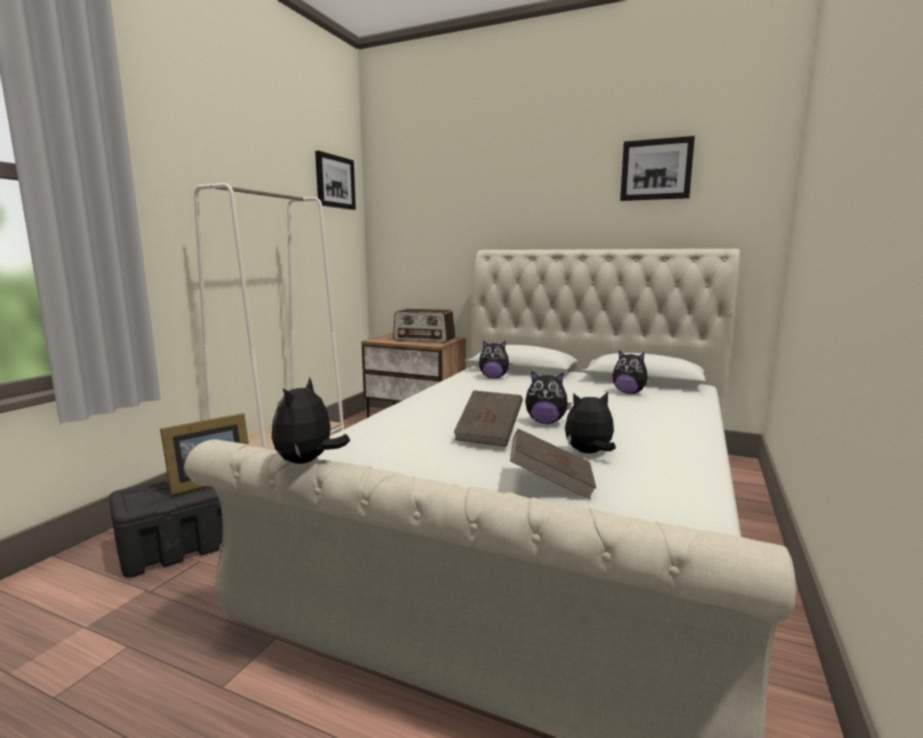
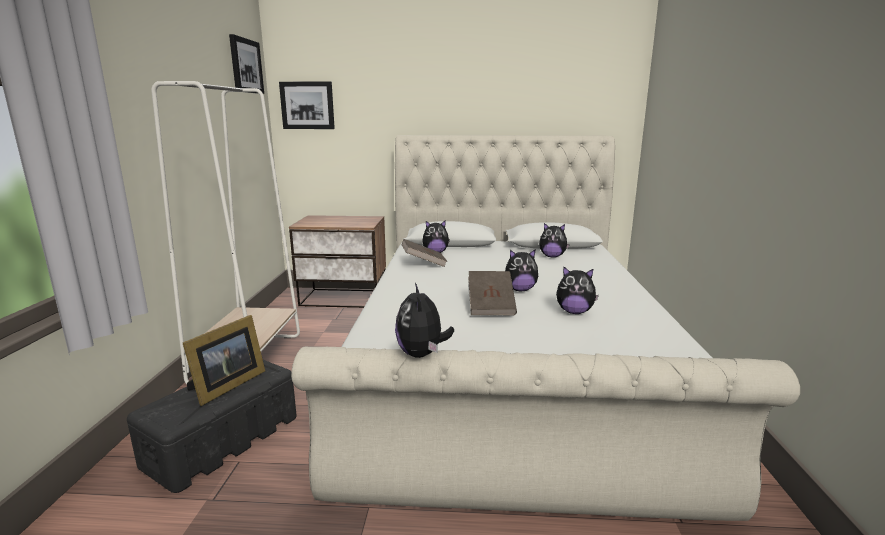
camera: 20 degrees left, 5 degrees up
(424, 339) = (348, 220): radio -> none
(551, 482) = (574, 339): brown book -> brown book (424, 263)
(589, 453) = (574, 312): plush toy -> plush toy turned 135 degrees counterclockwise
(656, 170) = (548, 68): picture -> picture (307, 105)

